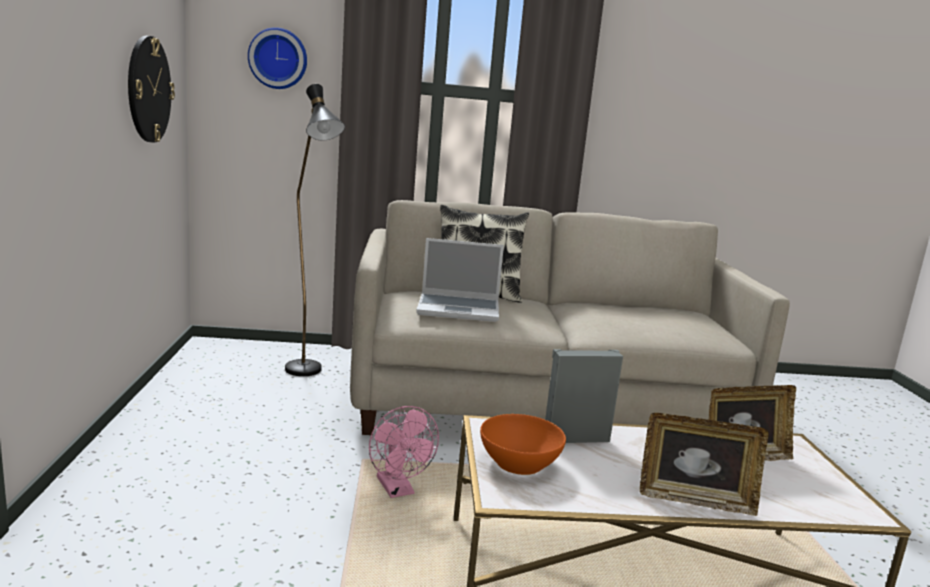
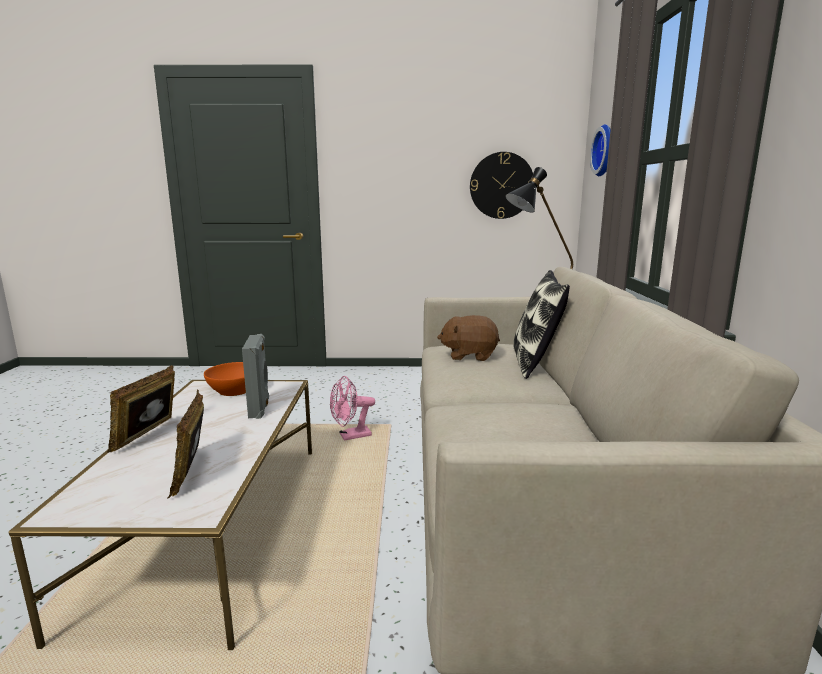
camera: 95 degrees right, 0 degrees up
(459, 309) = (469, 355): laptop -> brown plush toy

